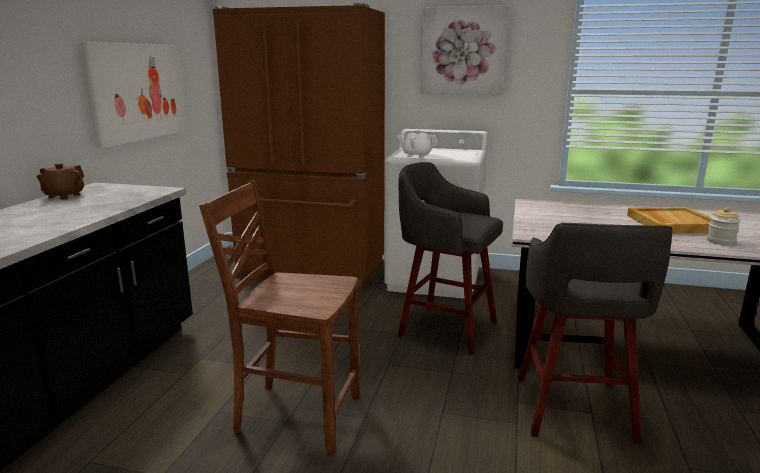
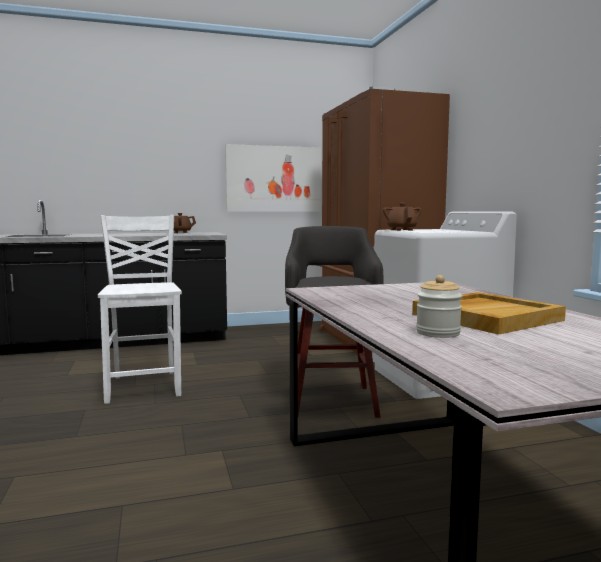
camera: 60 degrees right, 10 degrees down
(296, 415) = (145, 385): brown chair -> white chair
(416, 156) = (401, 230): white teapot -> brown teapot
(463, 51) = (503, 119): picture -> none
(574, 411) = (228, 479): grey stool -> none

